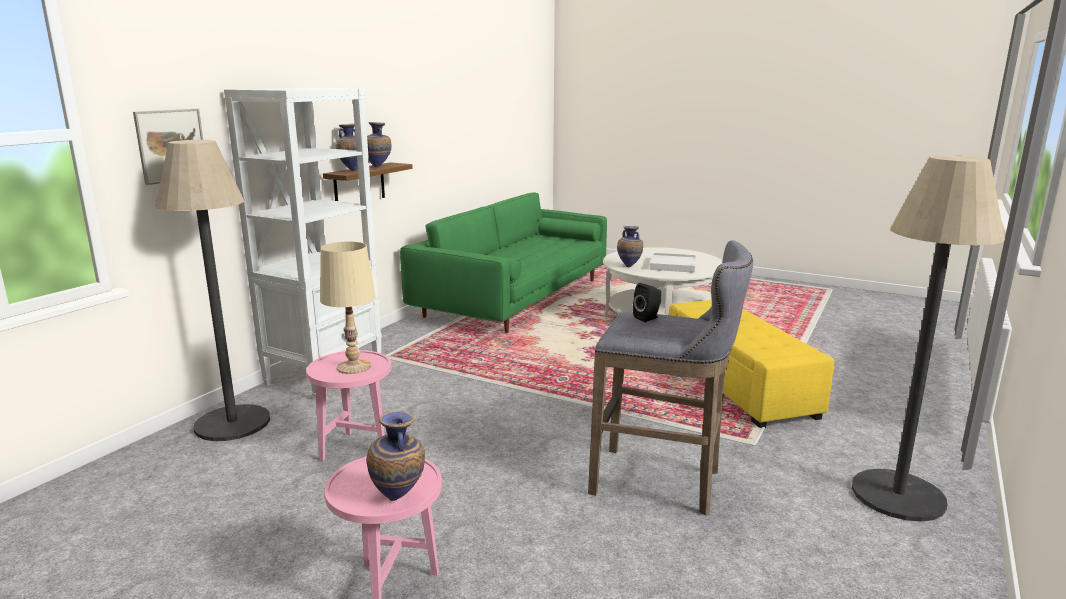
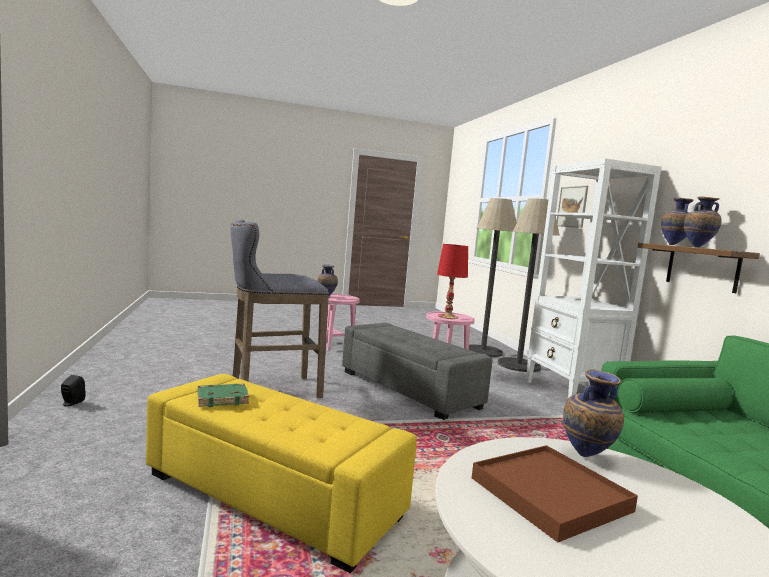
camera: 135 degrees right, 10 degrees down
(353, 367) = (447, 317): beige table lamp -> red table lamp
(484, 432) = (409, 389): none -> grey ottoman
(648, 318) = (294, 275): black speaker -> black speaker (71, 403)
(672, 265) = (550, 494): white tray -> brown tray
(777, 340) = (223, 399): none -> green book
(897, 495) = (91, 419): floor lamp -> floor lamp (483, 351)

